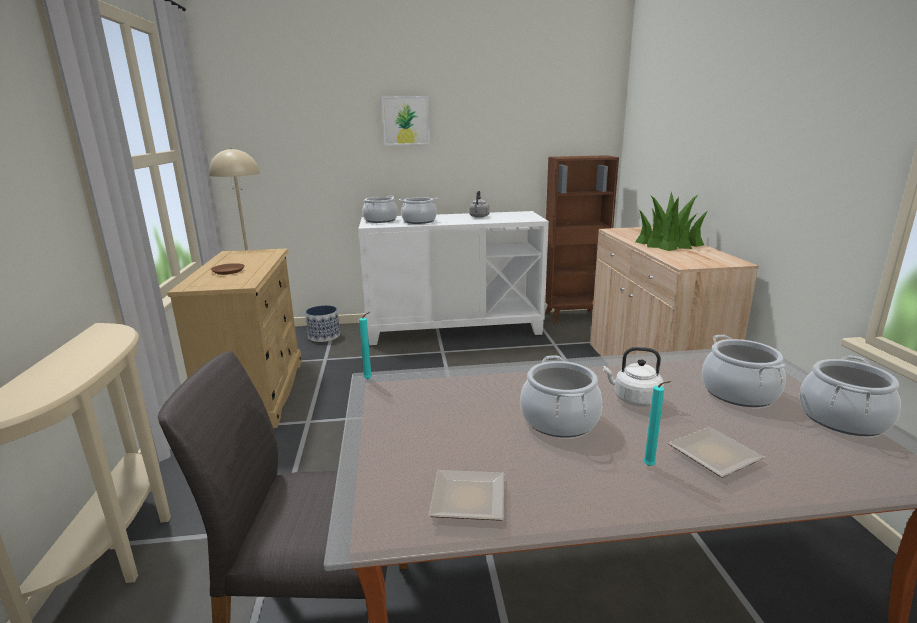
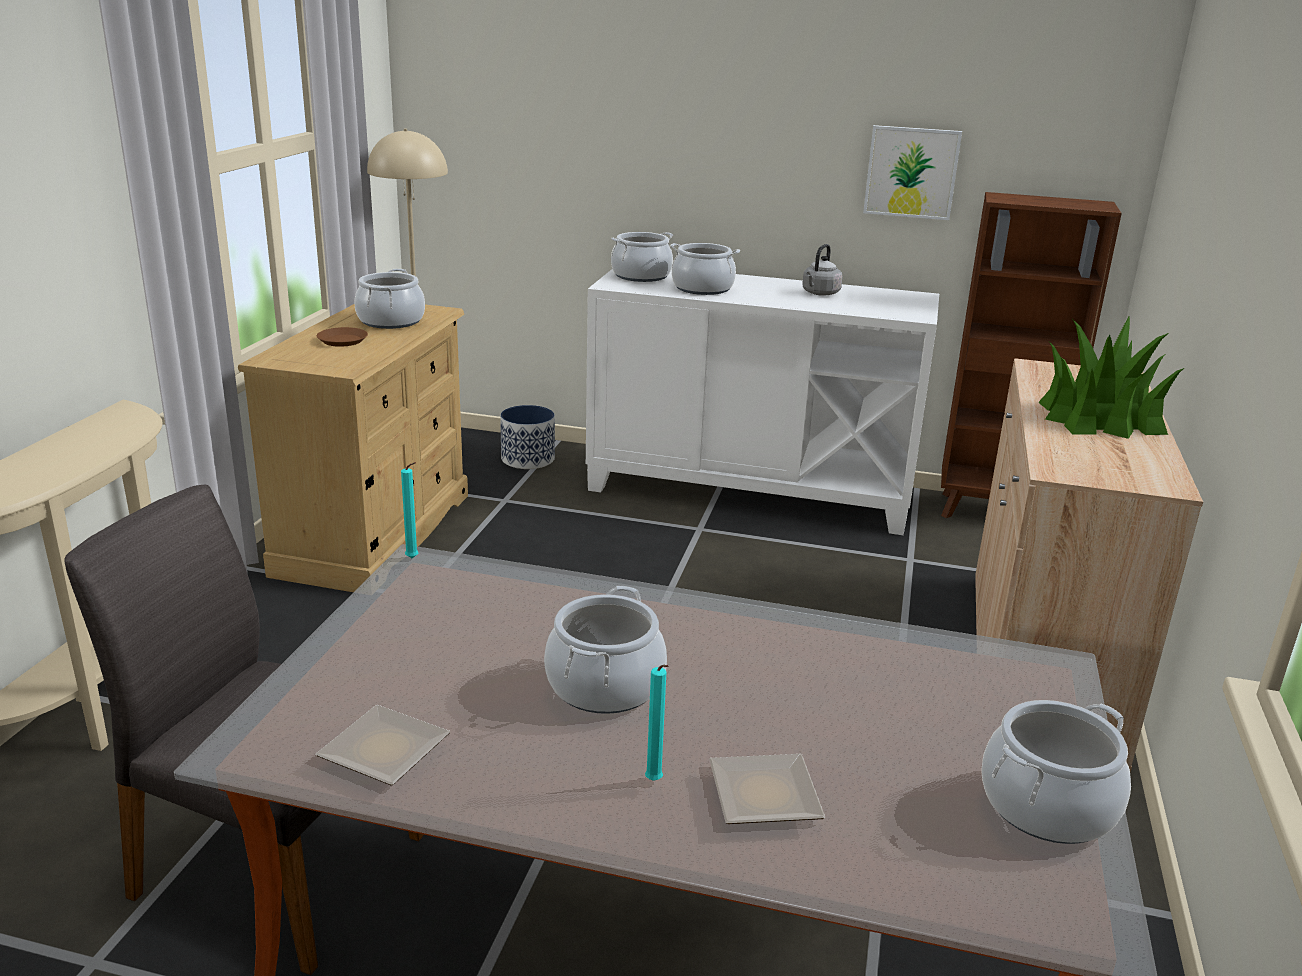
camera: 20 degrees right, 5 degrees up
(406, 120) = (717, 97): picture -> picture (911, 172)
(634, 399) = (749, 684): white kettle -> none
(739, 393) = (931, 719): cooking pot -> cooking pot (391, 321)

